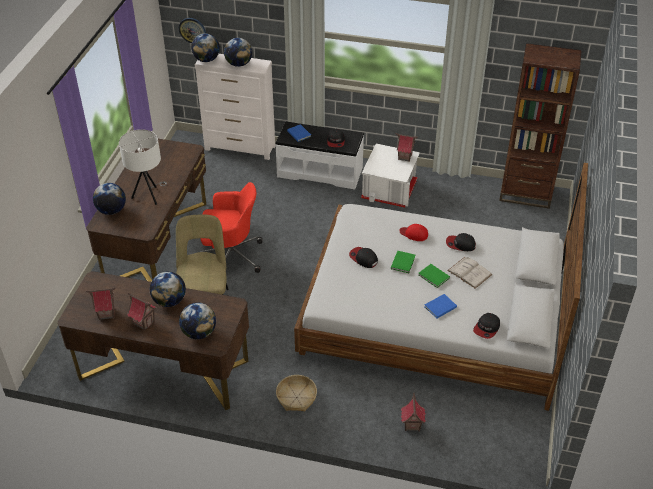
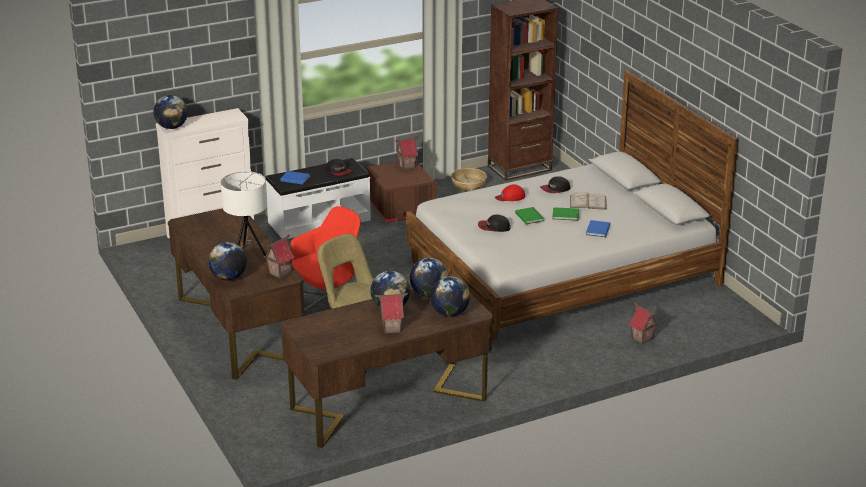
camera: 40 degrees left, 15 degrees down
(106, 313) = (347, 338): toy house -> toy house (279, 273)
(192, 30) = (141, 100): wall clock -> none
(239, 64) = (210, 120): globe -> globe (429, 294)
(296, 397) = (530, 366): basket -> basket (469, 184)
(390, 188) = (401, 208): white storage box -> brown storage box
(487, 328) = (649, 227): cap -> none

